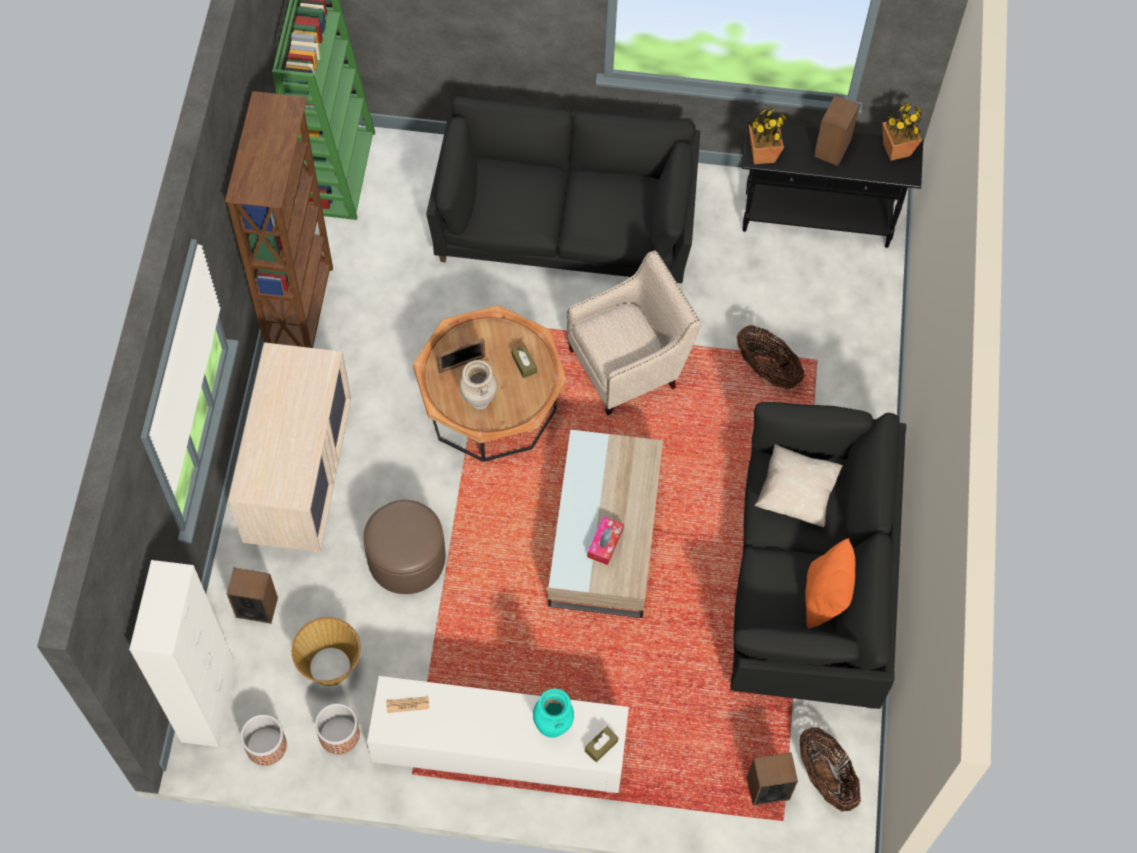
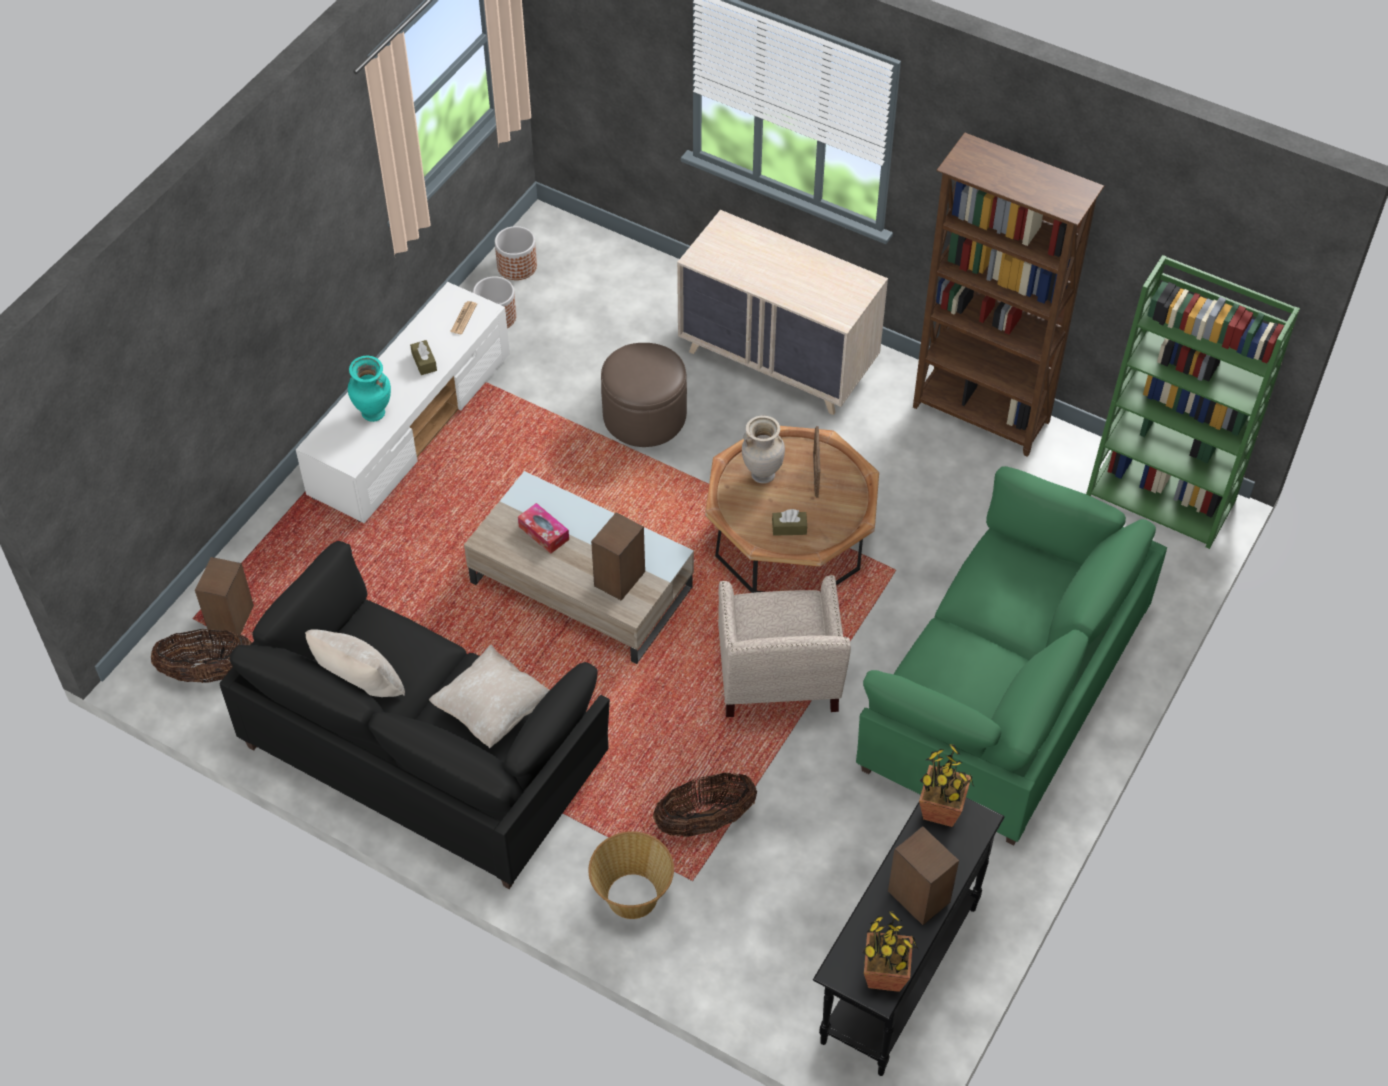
camera: 115 degrees right, 10 degrees down
(209, 704) = (580, 239): white cabinet -> none
(256, 607) = (656, 294): speaker -> speaker (620, 579)
(331, 666) = (566, 329): basket -> basket (632, 897)
(565, 224) = (1002, 691): black sofa -> green sofa
(601, 746) = (331, 443): brown tissue box -> brown tissue box (424, 362)
(825, 596) = (360, 686): orange pillow -> beige pillow

